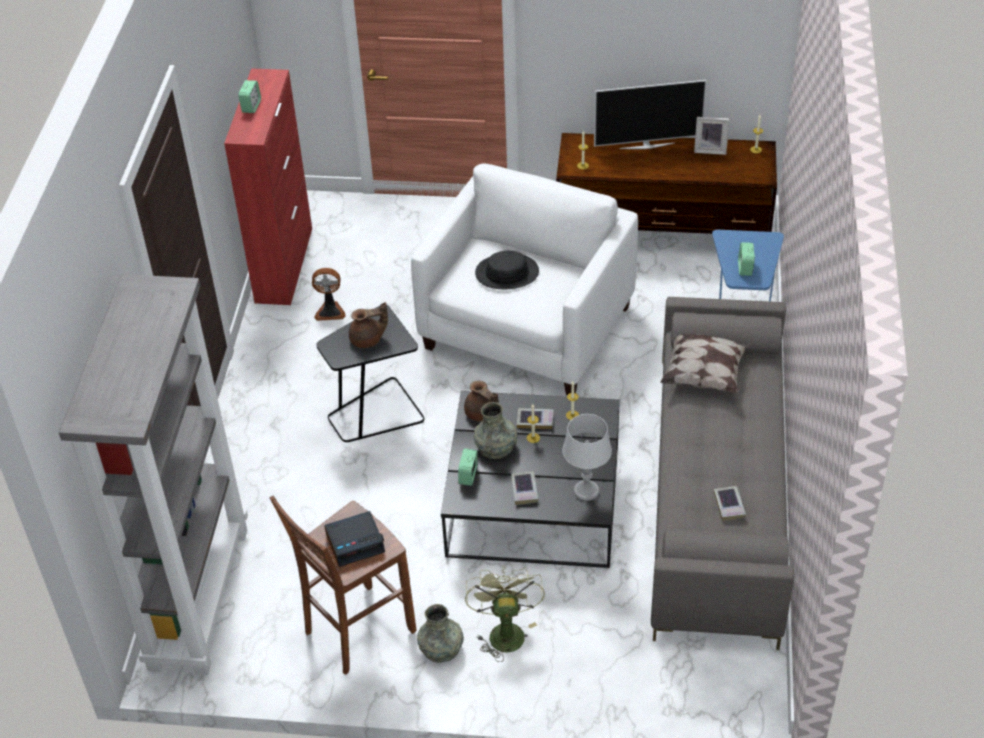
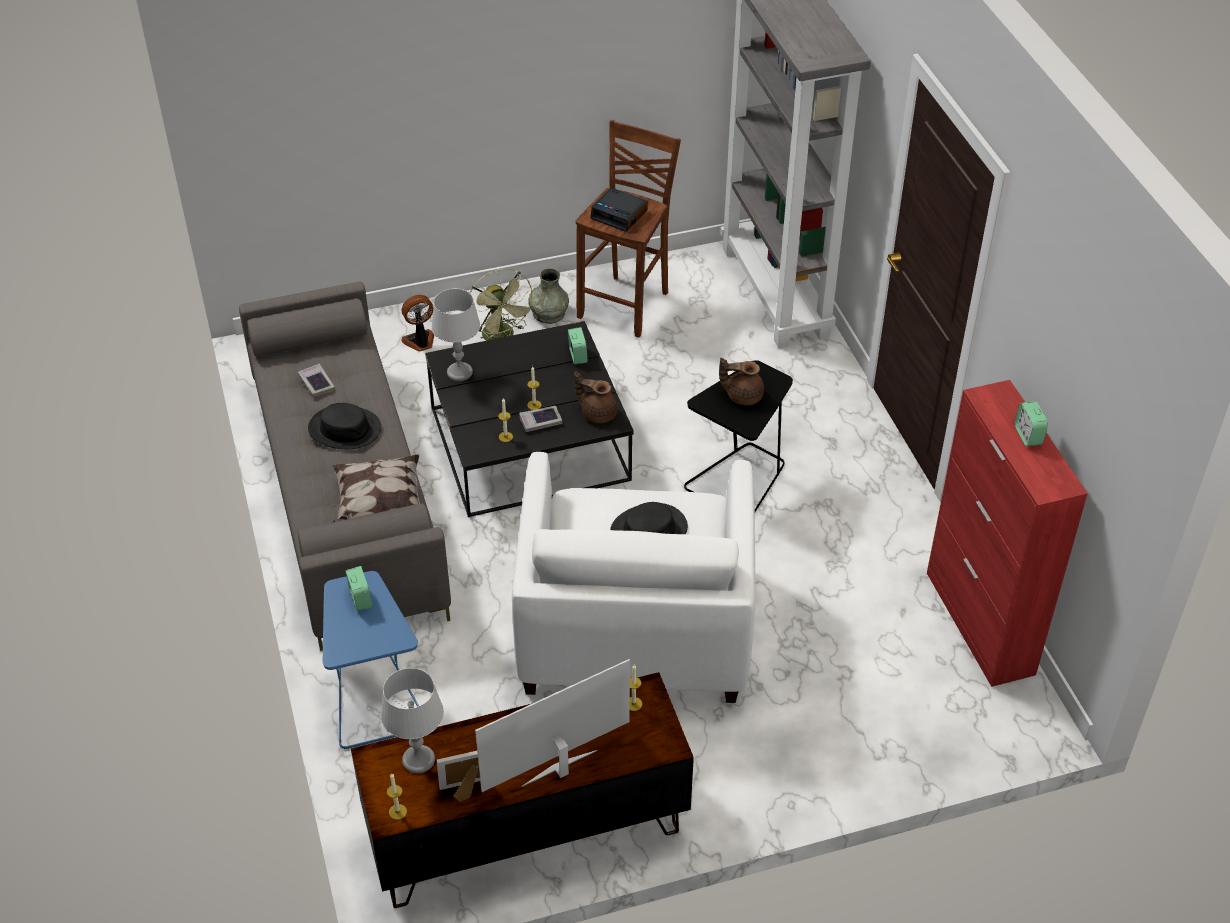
camera: 155 degrees right, 0 degrees up
(330, 311) = (875, 579): fan -> fan (420, 342)
(355, 542) = (620, 215): alarm clock -> alarm clock turned 105 degrees counterclockwise
(368, 339) = (742, 395): brown teapot -> brown teapot turned 45 degrees clockwise
(496, 446) = (566, 387): grey vase -> none
(524, 490) = (518, 358): book -> none
(714, 450) = (345, 428): none -> black hat
(734, 170) = (419, 760): none -> grey table lamp

